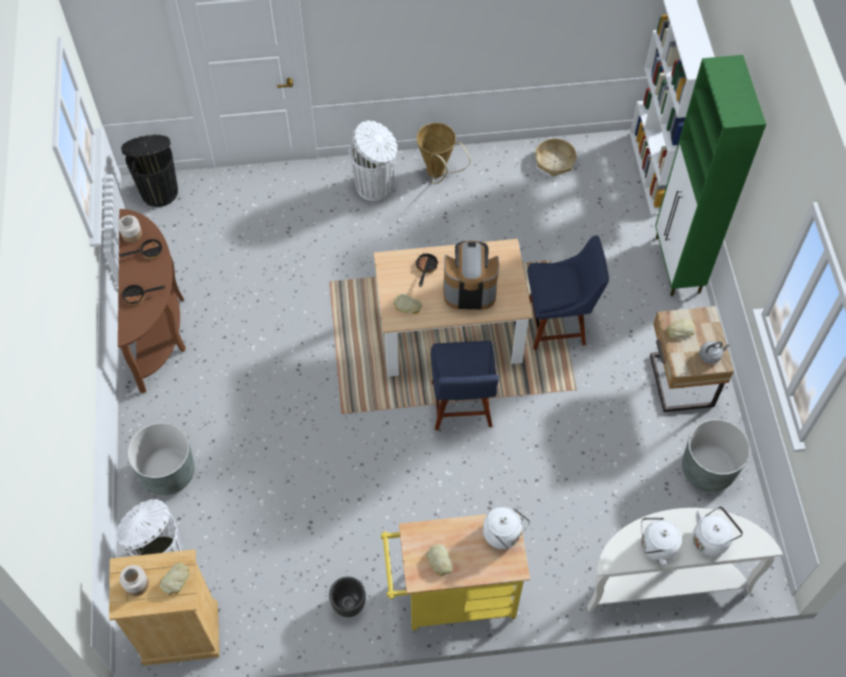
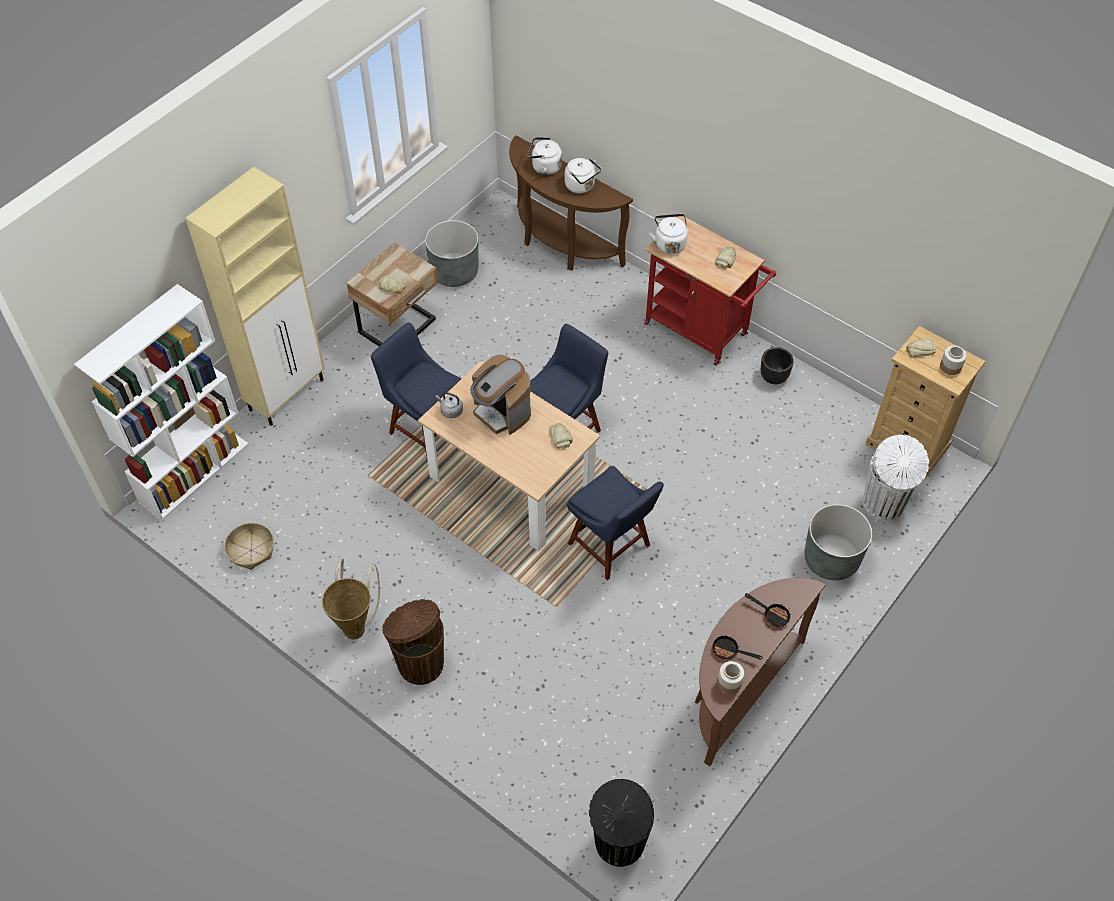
camera: 135 degrees left, 5 degrees down
(334, 349) = (612, 547): none -> blue chair
(375, 186) = (420, 662): white trash can -> brown trash can
(425, 268) = (513, 454): frying pan -> none
(451, 597) = (701, 332): yellow cart -> red cart
(664, 580) = (560, 245): white console table -> brown console table
(677, 266) = (287, 394): green cabinet -> beige cabinet
(711, 355) = (395, 259): grey kettle -> grey kettle (450, 411)

